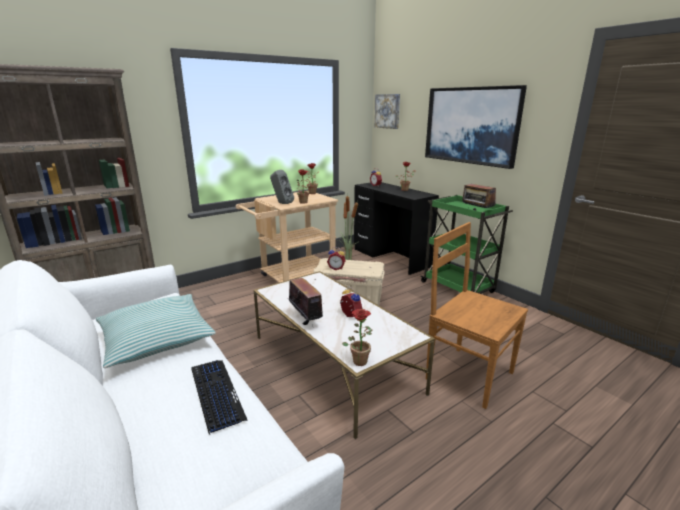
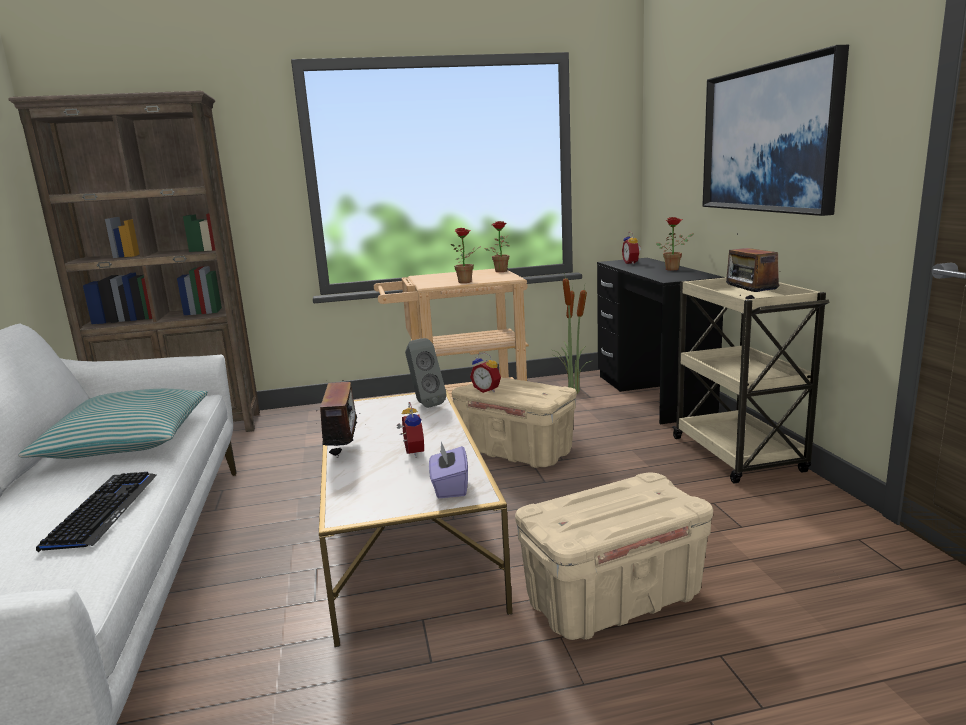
camera: 25 degrees right, 5 degrees down
(281, 203) = (431, 282): grey speaker -> grey speaker (424, 404)
(359, 359) = (349, 512): potted plant -> none
(388, 111) = (659, 131): picture -> none
(396, 334) = (449, 487): none -> purple tissue box
(458, 288) = (738, 456): green cart -> beige cart
(467, 374) = (614, 598): brown chair -> beige storage box

